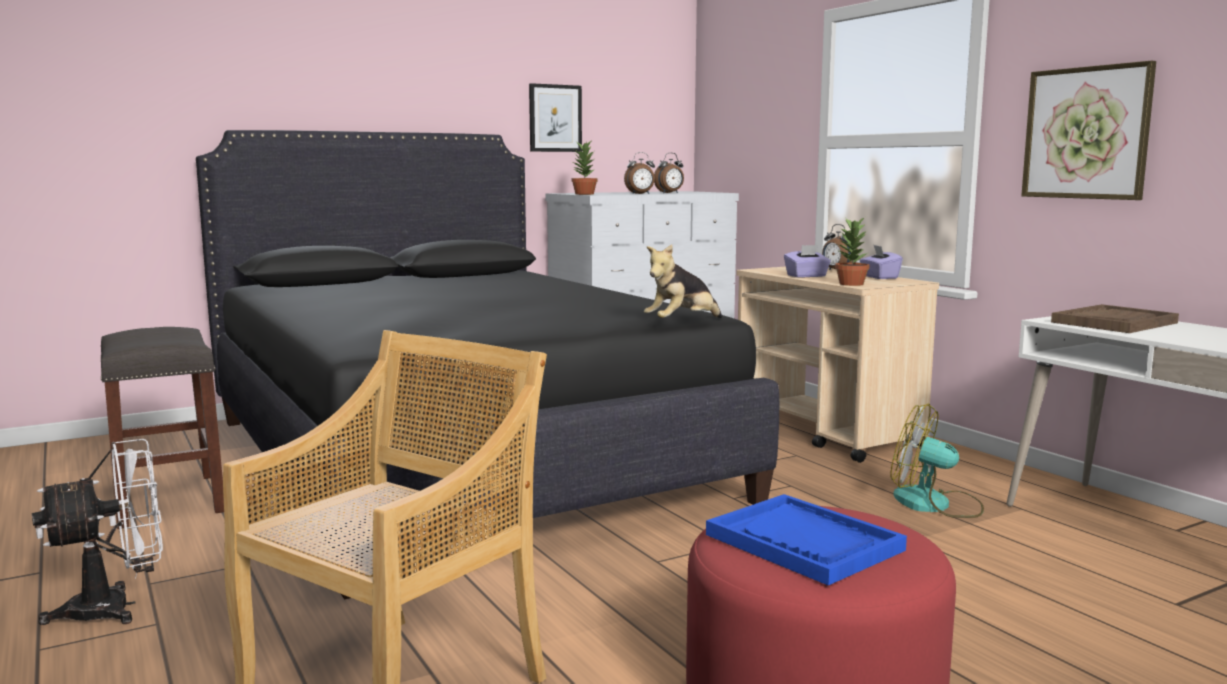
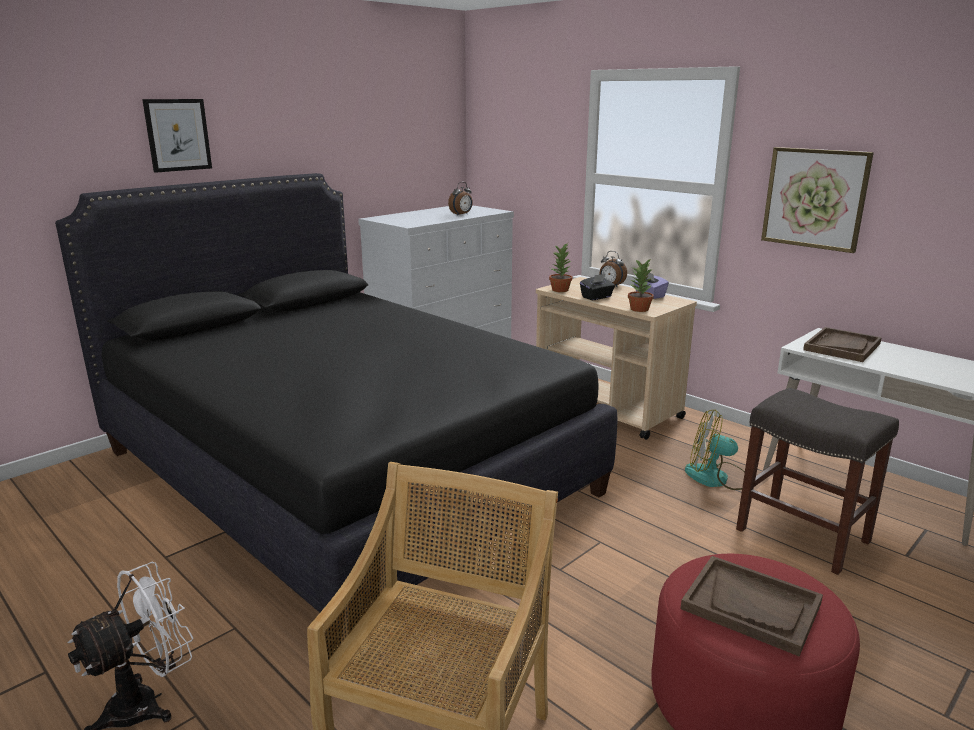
camera: 15 degrees left, 10 degrees up
(167, 500) = (114, 559): grey stool -> grey stool (800, 535)
(555, 118) = (361, 153): picture -> picture (177, 135)
(585, 194) = (398, 223): potted plant -> potted plant (560, 290)
(640, 194) = (442, 220): alarm clock -> none
(682, 323) = (551, 375): plush toy -> none
(804, 542) = (751, 606): blue tray -> brown tray
(806, 276) = (596, 297): purple tissue box -> black tissue box

